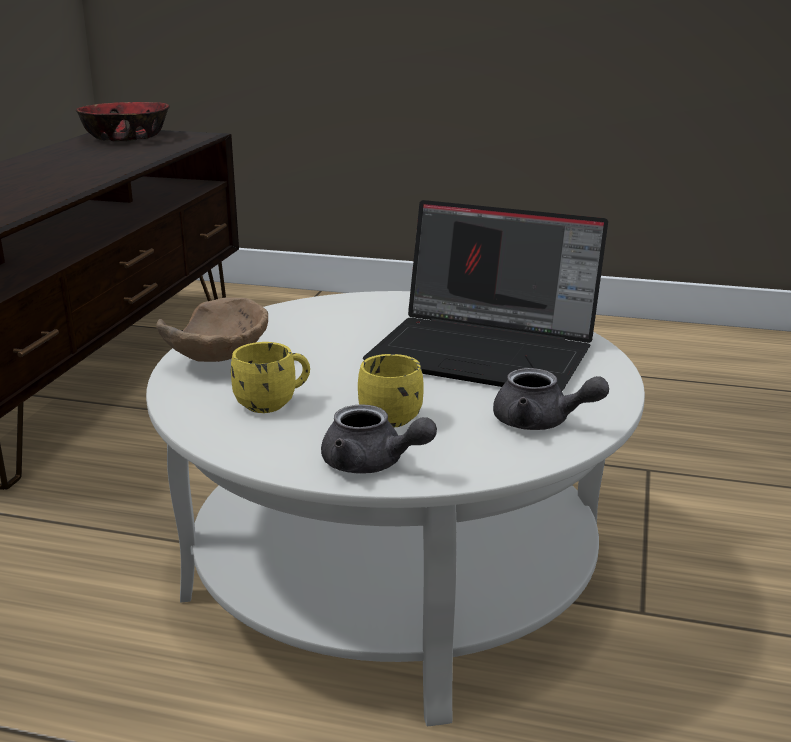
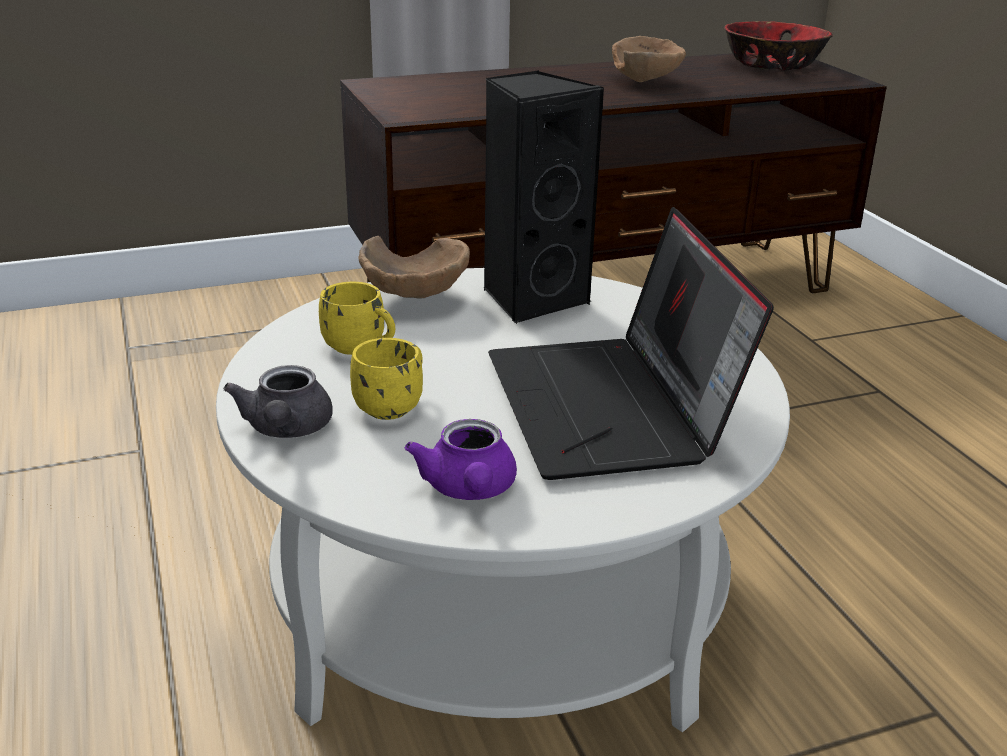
camera: 55 degrees right, 5 degrees up
(76, 166) = (647, 82): none -> brown bowl
(290, 327) = (532, 299): none -> black speaker
(541, 422) = (469, 490): grey teapot -> purple teapot

